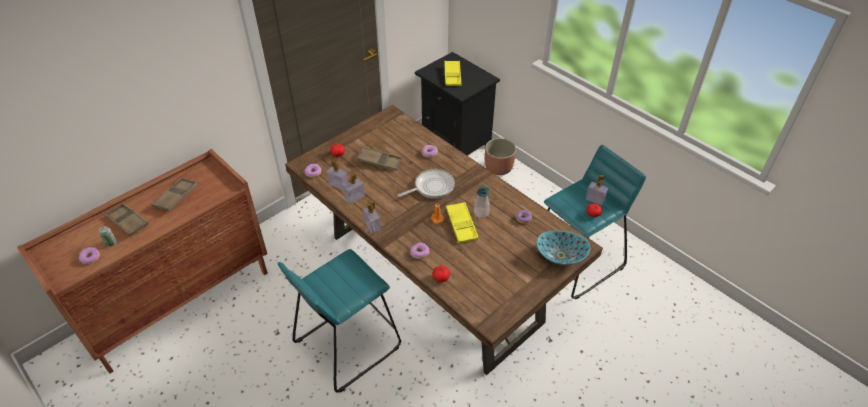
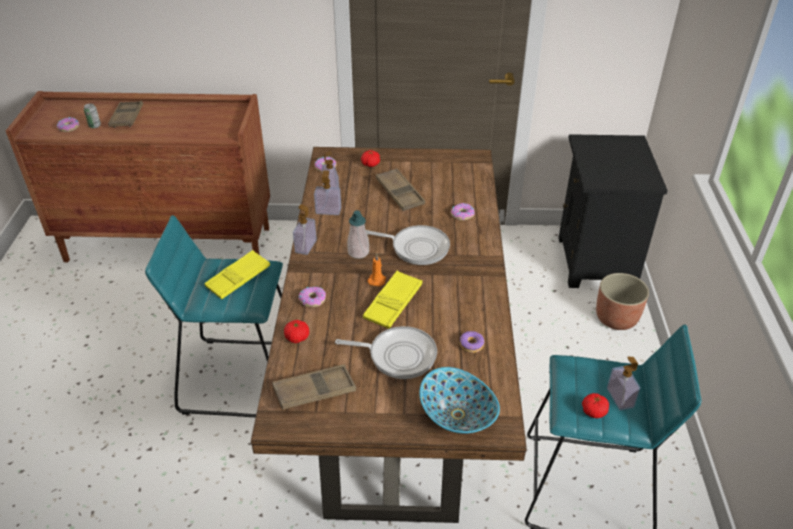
camera: 45 degrees right, 5 degrees down
(176, 197) = (183, 119): brown tray -> brown tray (314, 391)
(452, 75) = (609, 158): yellow tray -> yellow tray (238, 278)
(481, 212) = (432, 306): soap dispenser -> soap dispenser (358, 252)
(500, 248) = (398, 355): none -> frying pan

